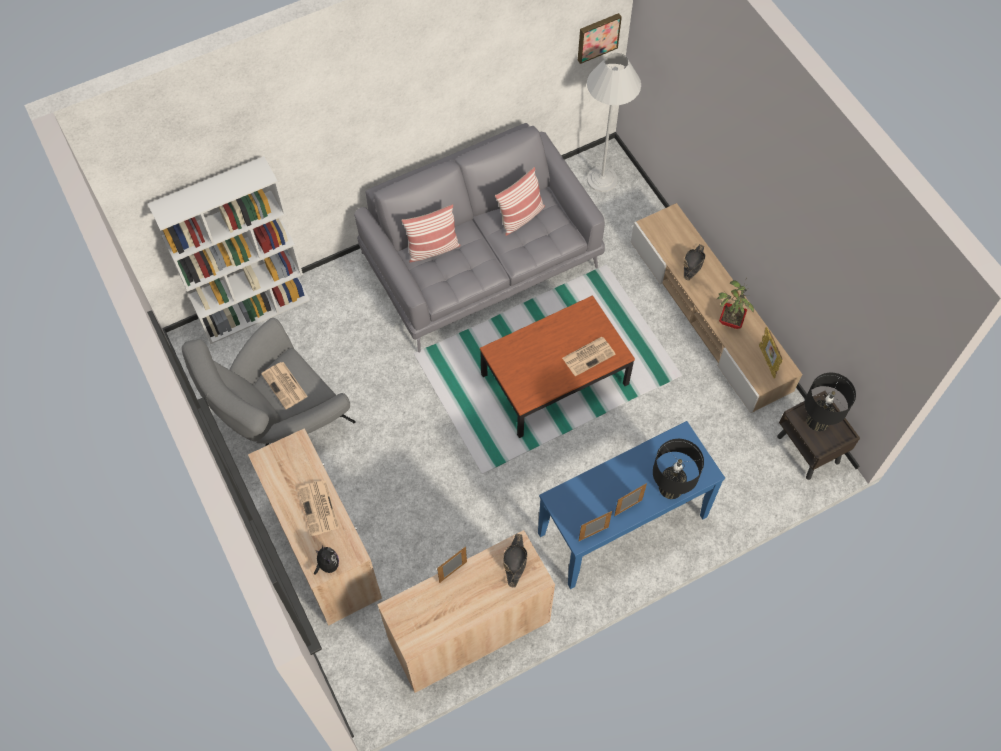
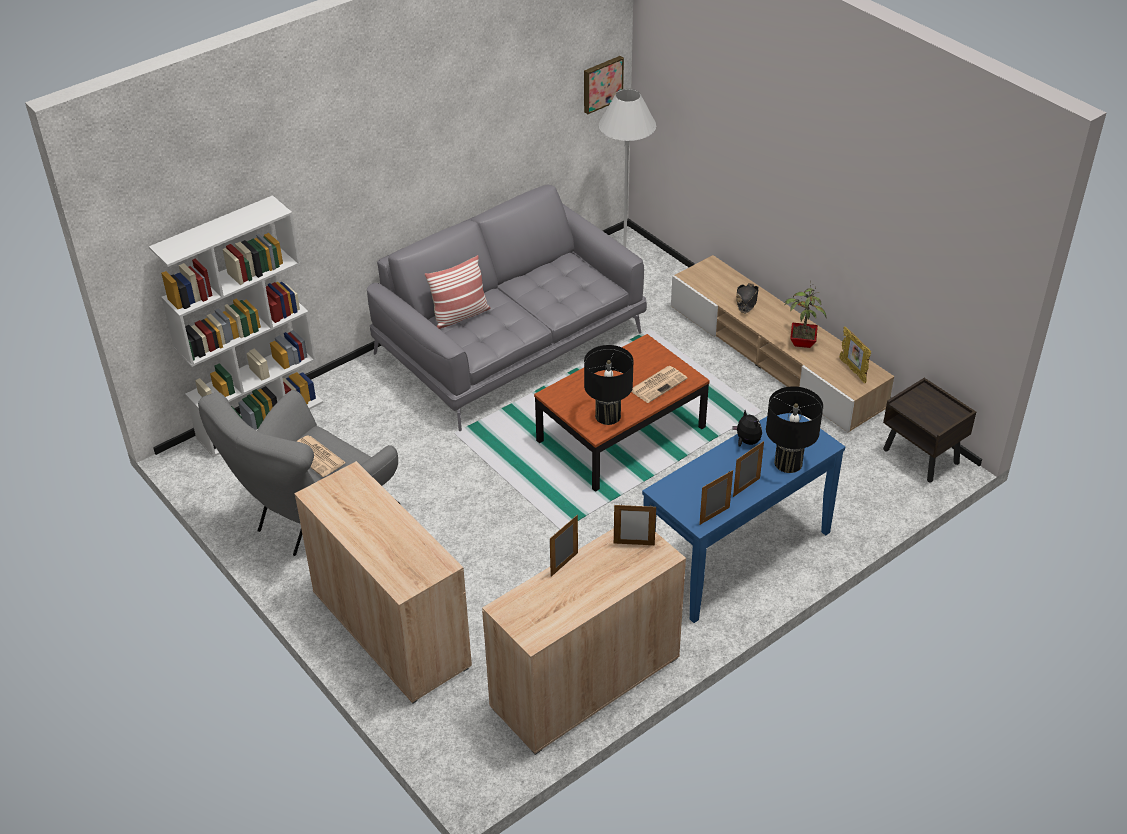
camera: 10 degrees left, 20 degrees down
(319, 508) = (391, 530): newspaper -> none
(327, 565) = (413, 579): plush toy -> plush toy (746, 442)
(515, 561) = (634, 544): black hat -> picture frame
(521, 217) = (550, 277): pillow -> none
(817, 421) = (925, 405): black table lamp -> black table lamp (608, 416)

